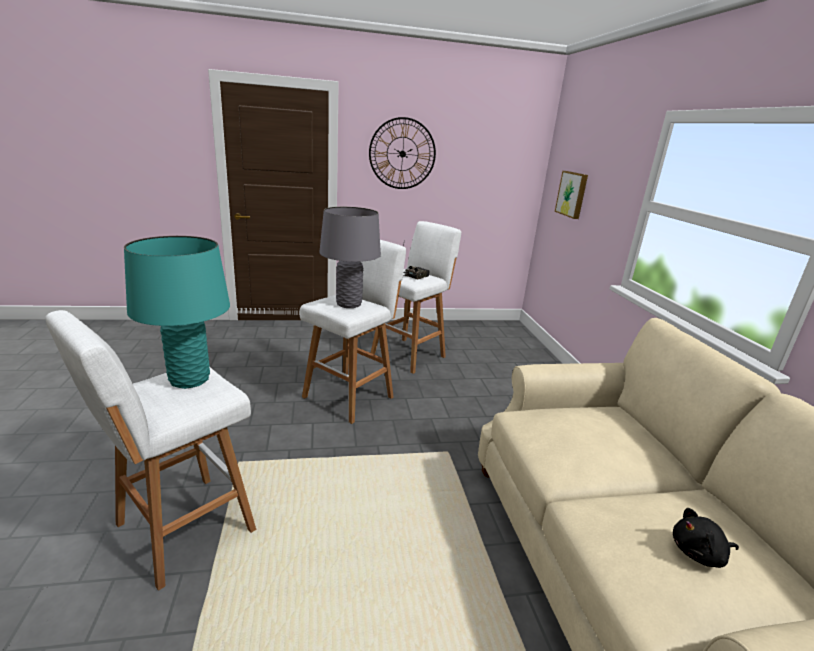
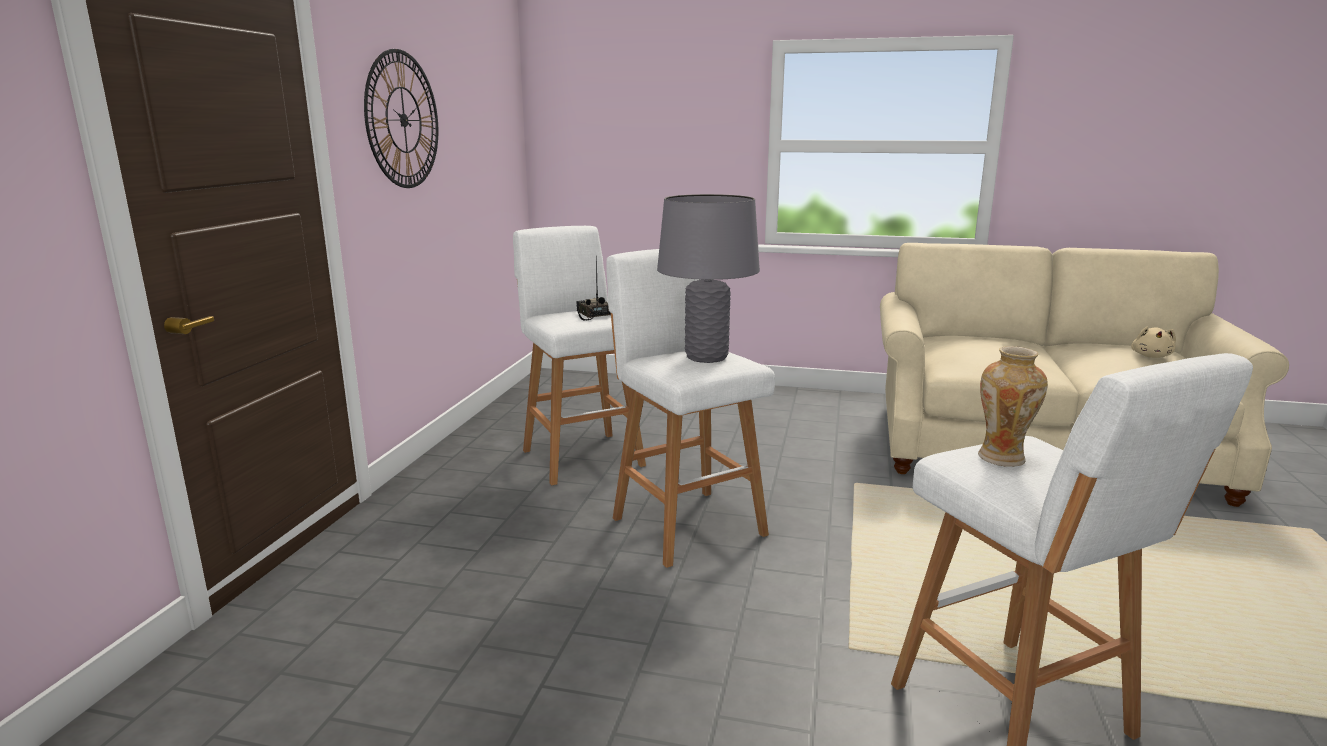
camera: 65 degrees left, 5 degrees down
(189, 380) = (1003, 458): turquoise table lamp -> vase
(572, 194) = (615, 155): picture -> none
(699, 554) = (1151, 356): black plush toy -> beige plush toy

